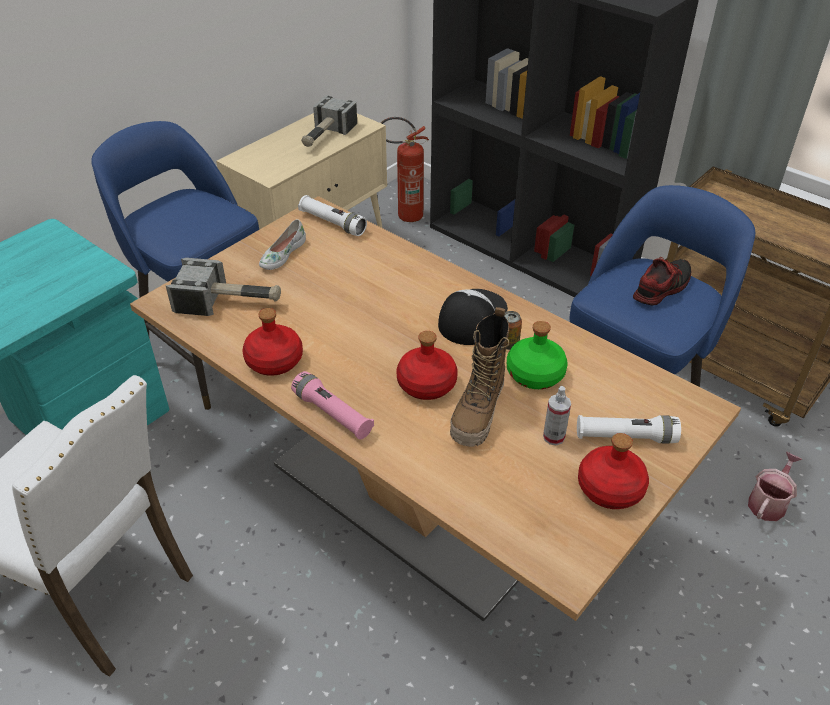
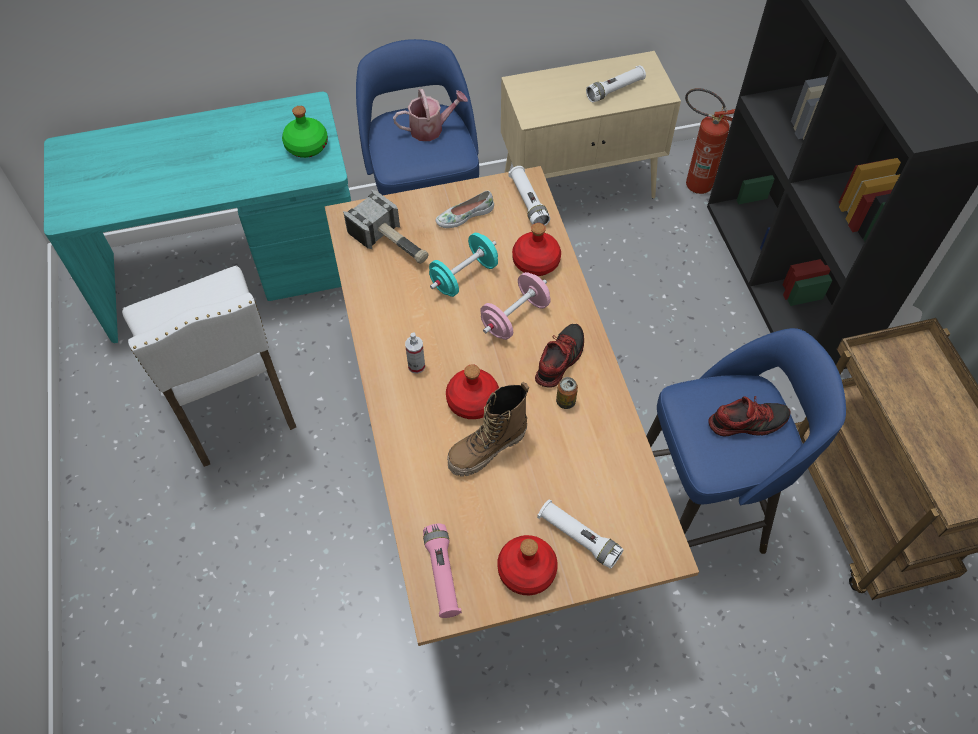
camera: 35 degrees right, 15 degrees up
(274, 361) = (383, 317): red bottle -> red bottle (535, 262)
(325, 136) = (615, 90): hammer -> white flashlight
(325, 297) = (464, 277): none -> turquoise dumbbell
(332, 414) = (387, 387): pink flashlight -> pink flashlight (442, 574)
(402, 306) = (515, 317): none -> pink dumbbell
(471, 317) = (559, 359): cap -> shoe
(534, 374) = (560, 441): green bottle -> green bottle (306, 146)
(553, 437) = (525, 503): spray bottle -> spray bottle (416, 366)
(768, 502) = (774, 648): watering can -> watering can (431, 128)

